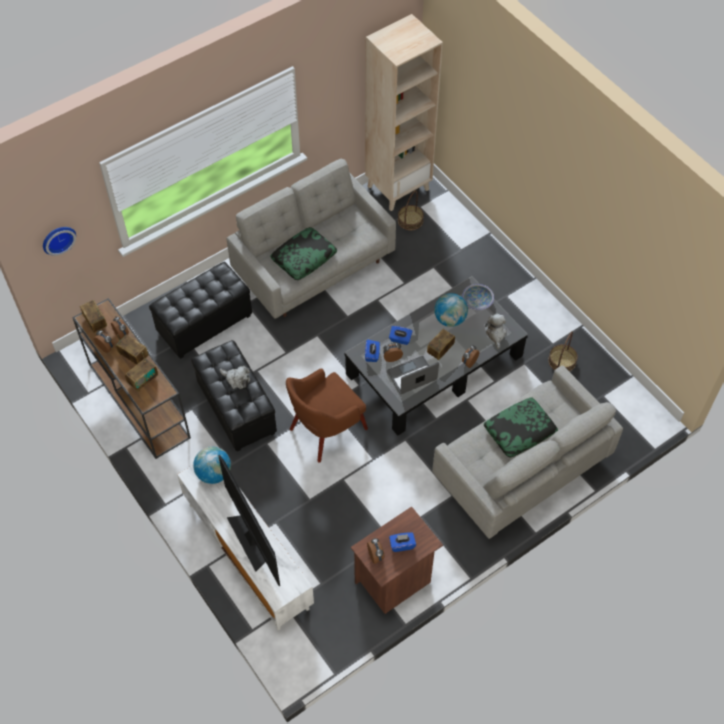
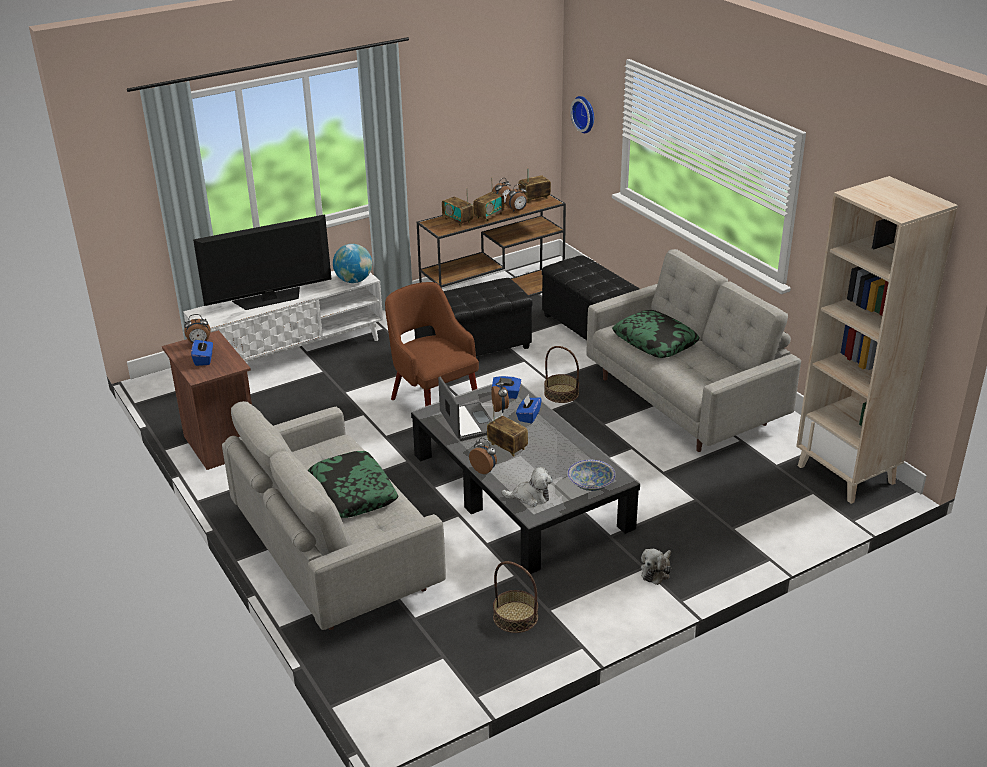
camera: 95 degrees right, 25 degrees down
(236, 379) = (474, 299): plush toy -> plush toy (656, 571)
(410, 220) = (783, 482): basket -> basket (561, 393)
(450, 319) = (559, 458): globe -> none

